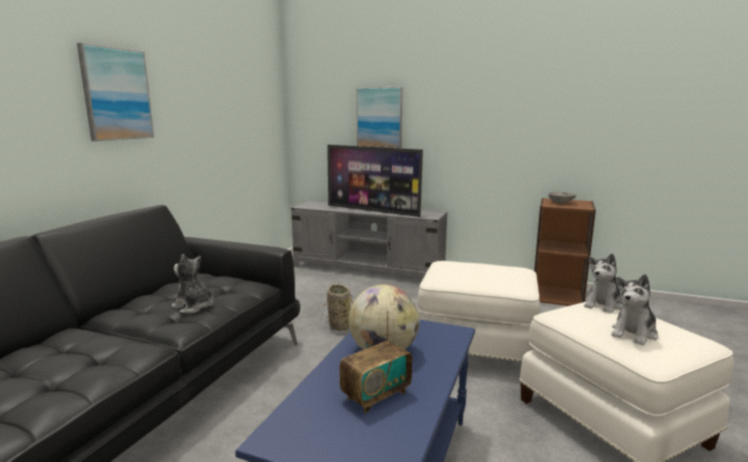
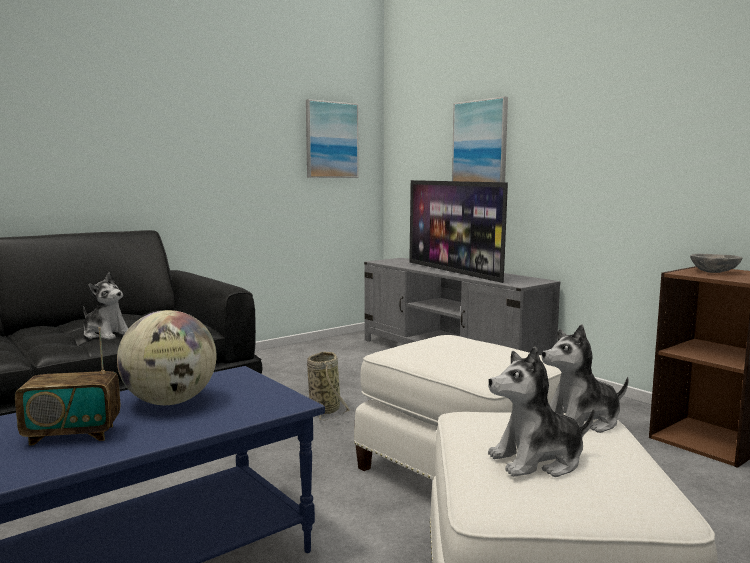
camera: 30 degrees right, 5 degrees down
(116, 94) = (126, 111): picture -> picture (331, 140)
(194, 306) = (106, 334): plush toy -> plush toy turned 150 degrees clockwise

